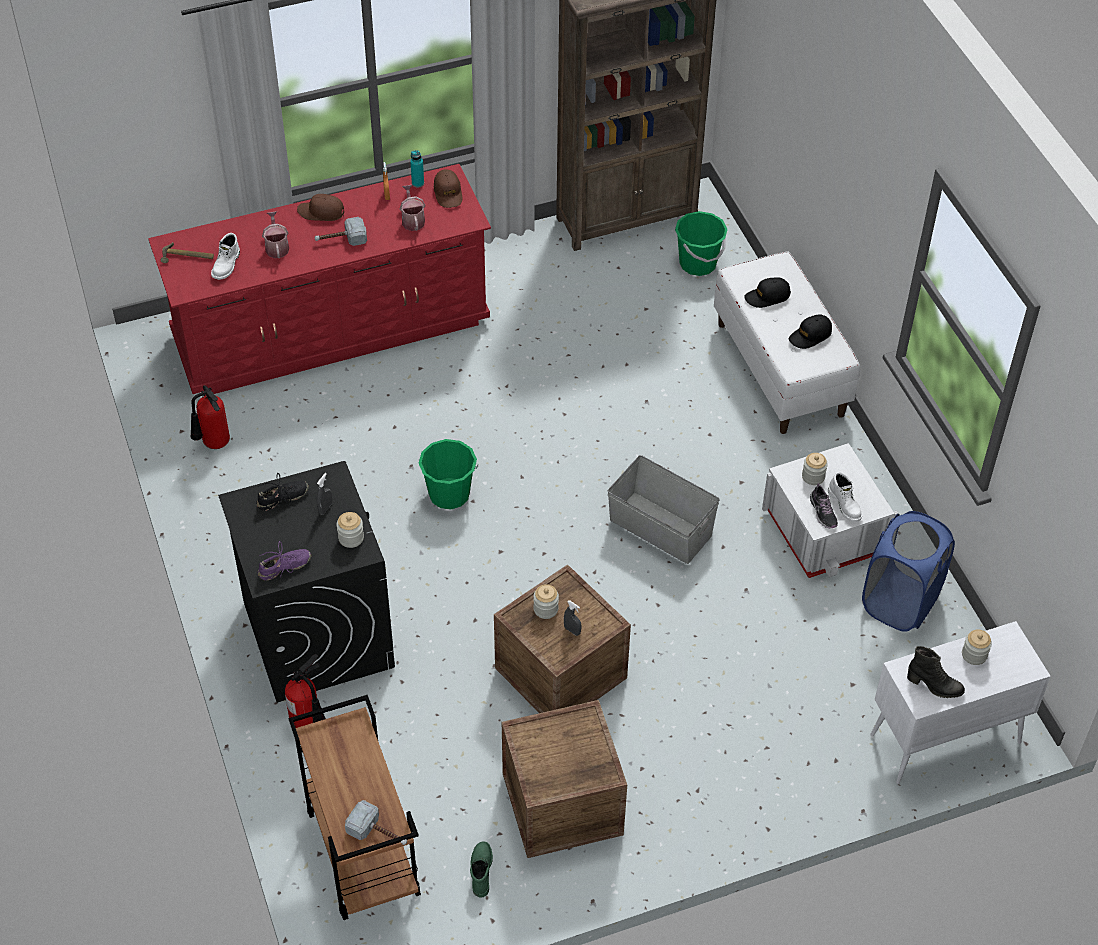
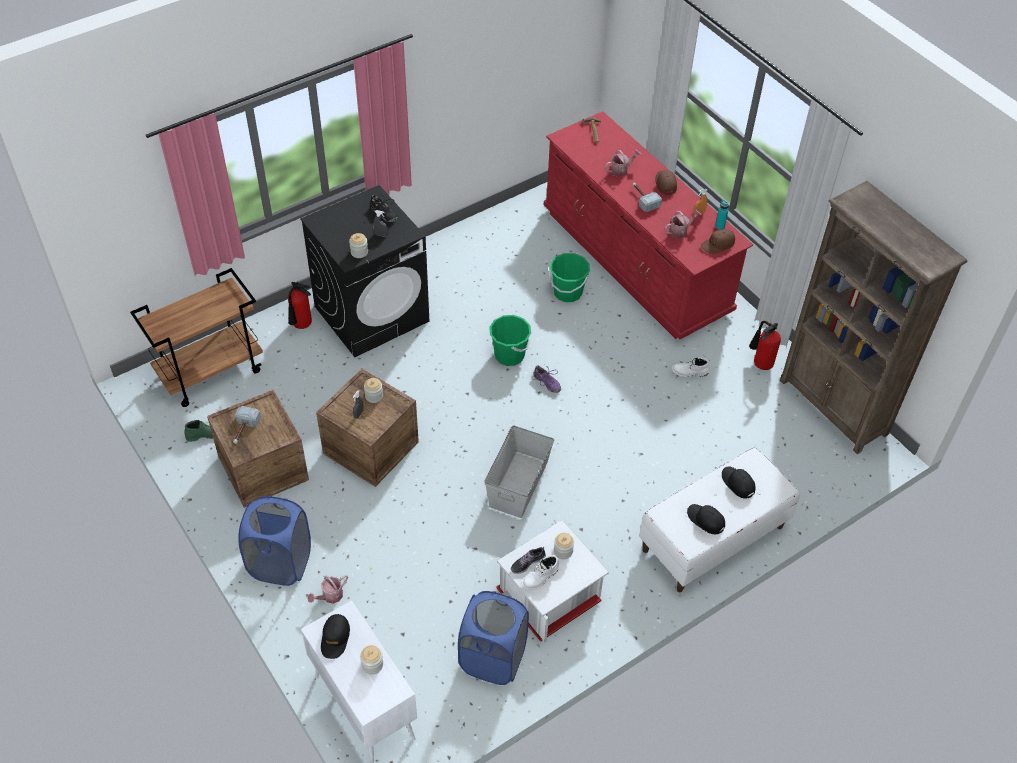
camera: 75 degrees right, 0 degrees up
(213, 444) = (510, 228): fire extinguisher -> fire extinguisher (759, 363)
(227, 265) = (593, 151): white boot -> white boot (689, 372)
(284, 568) = (327, 227): purple shoe -> purple shoe (547, 383)
(379, 833) = (158, 332): hammer -> hammer (244, 430)
(698, 263) = (806, 463): green bucket -> green bucket (567, 292)
(723, 802) = (280, 563): none -> blue laundry basket
(785, 753) = (330, 596): none -> watering can
(934, 686) = (335, 638): black boot -> black cap

